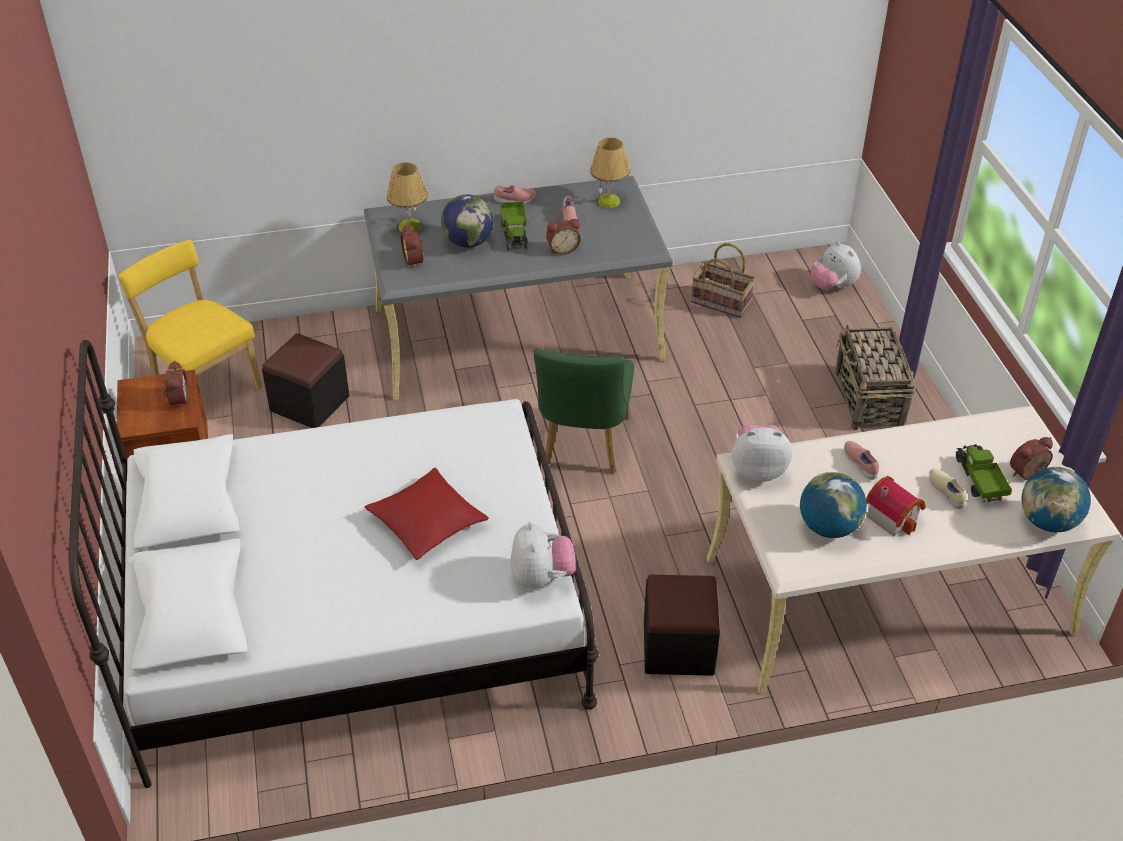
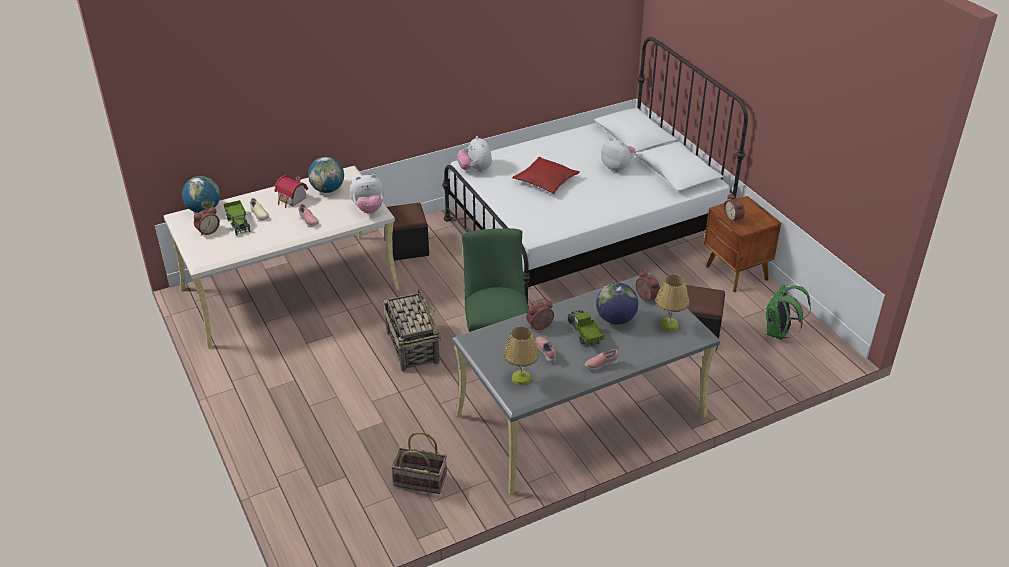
camera: 165 degrees right, 5 degrees down
(204, 385) = (779, 333): yellow chair -> green backpack
(833, 286) = (318, 520): plush toy -> plush toy (617, 167)
(869, 400) = (291, 411): basket -> basket (412, 346)

